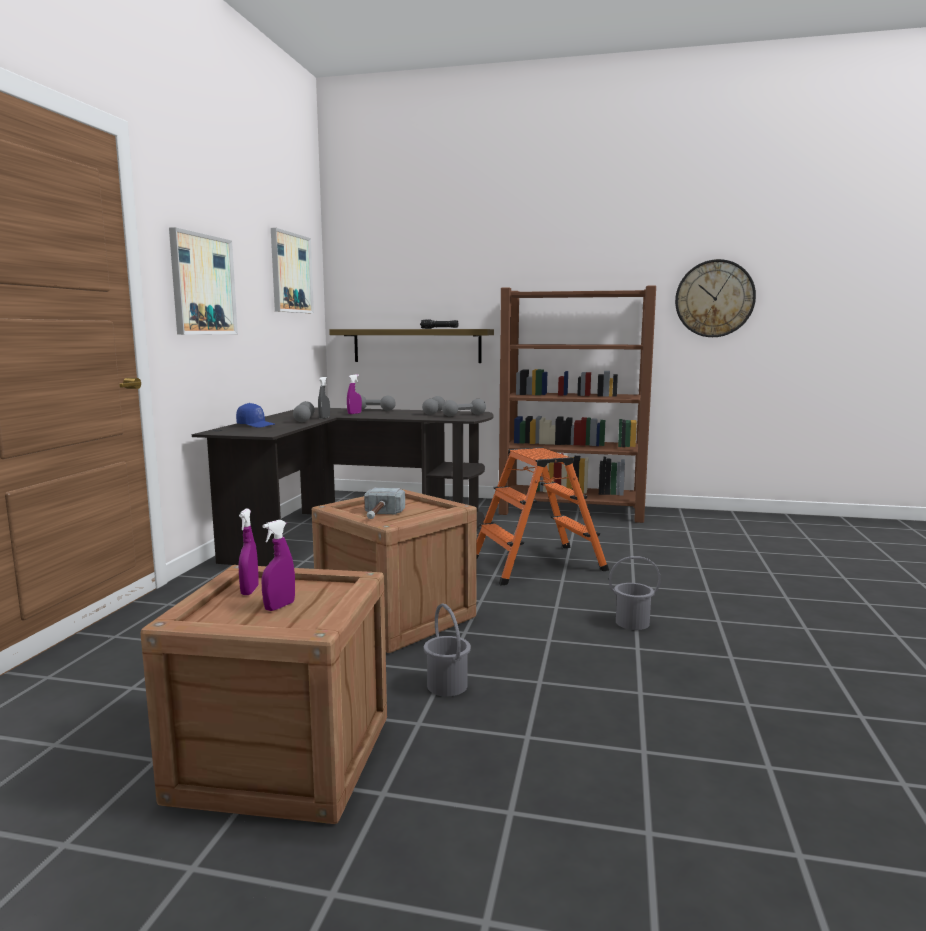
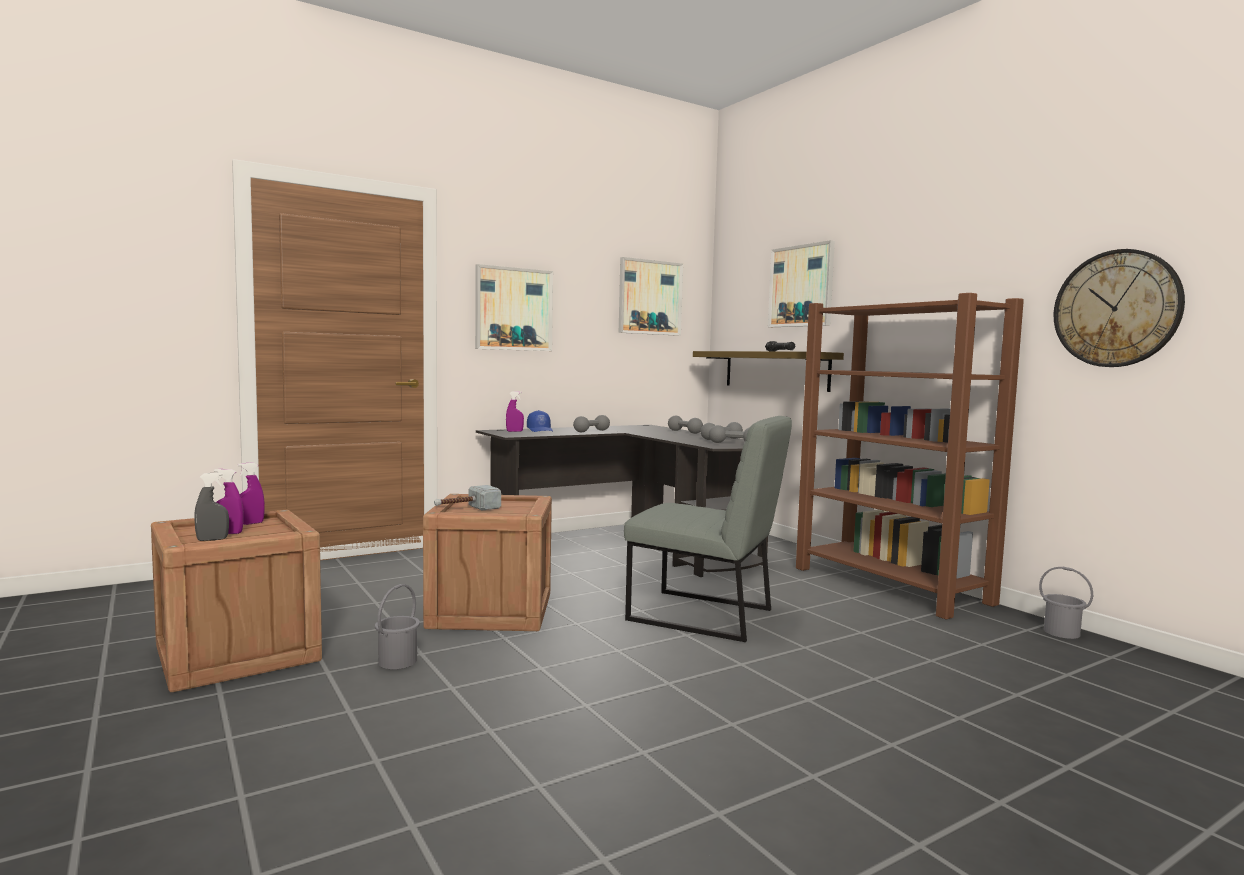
camera: 45 degrees right, 5 degrees down
(324, 418) = (612, 432): grey spray bottle -> grey spray bottle (212, 539)
(354, 413) = (654, 432): purple spray bottle -> purple spray bottle (514, 431)
(442, 269) = (801, 286): none -> picture
(537, 564) = (704, 616): orange step ladder -> grey chair
(632, 622) = (643, 687): grey bucket -> grey bucket (1061, 632)

